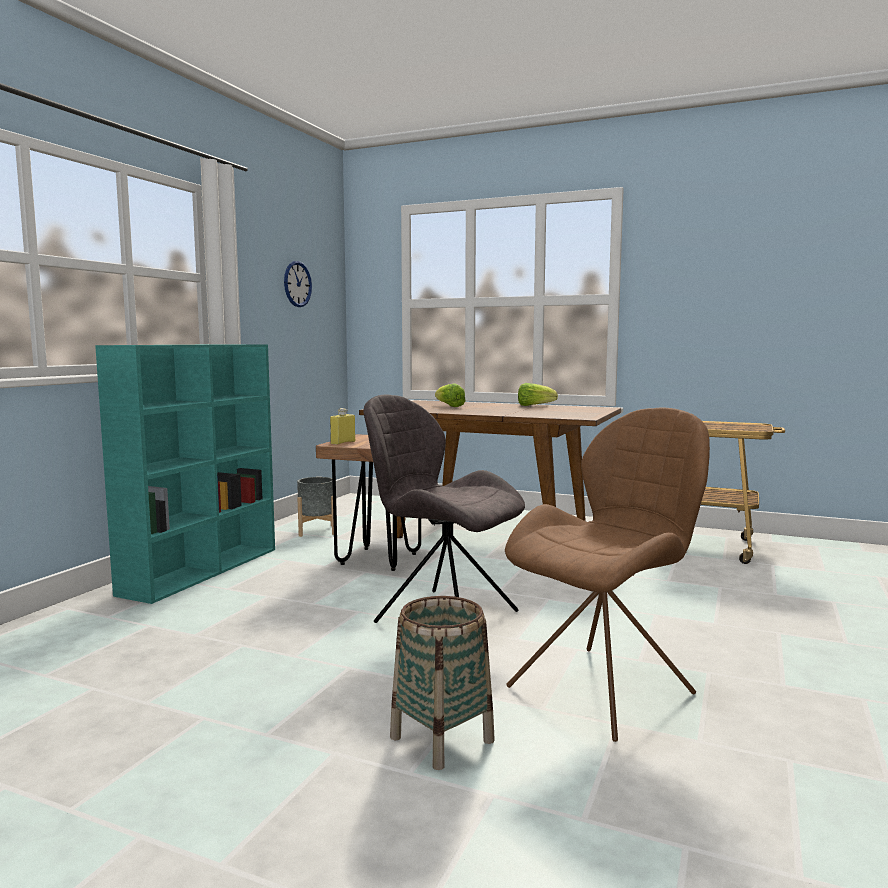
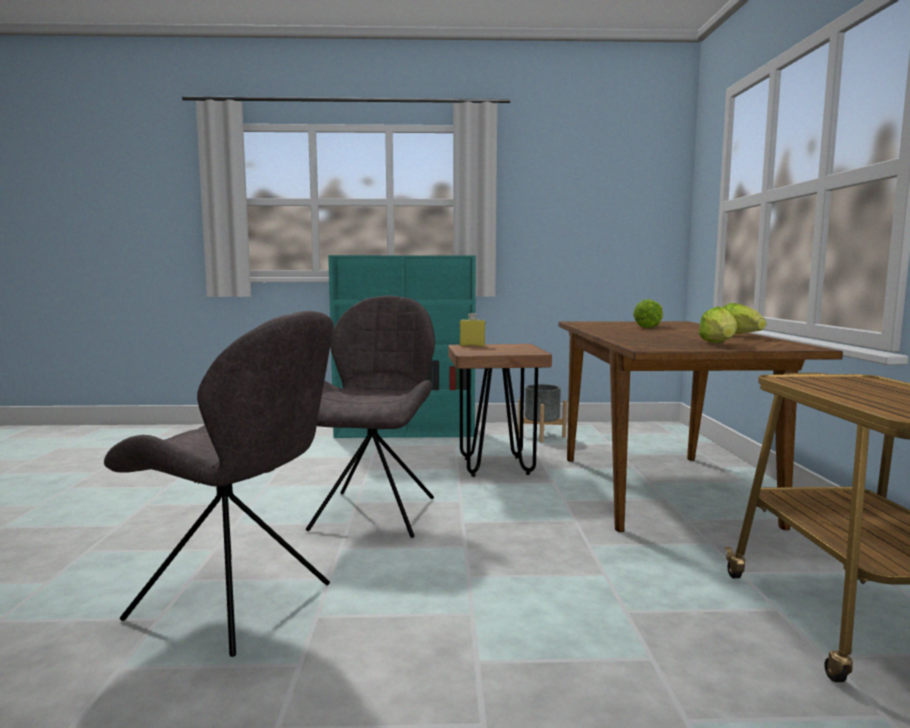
camera: 65 degrees right, 0 degrees up
(297, 284) = (599, 198): wall clock -> none
(441, 739) = (134, 552): basket -> none
(576, 411) = (719, 344): none -> lettuce
(605, 688) = (236, 604): brown chair -> grey chair

